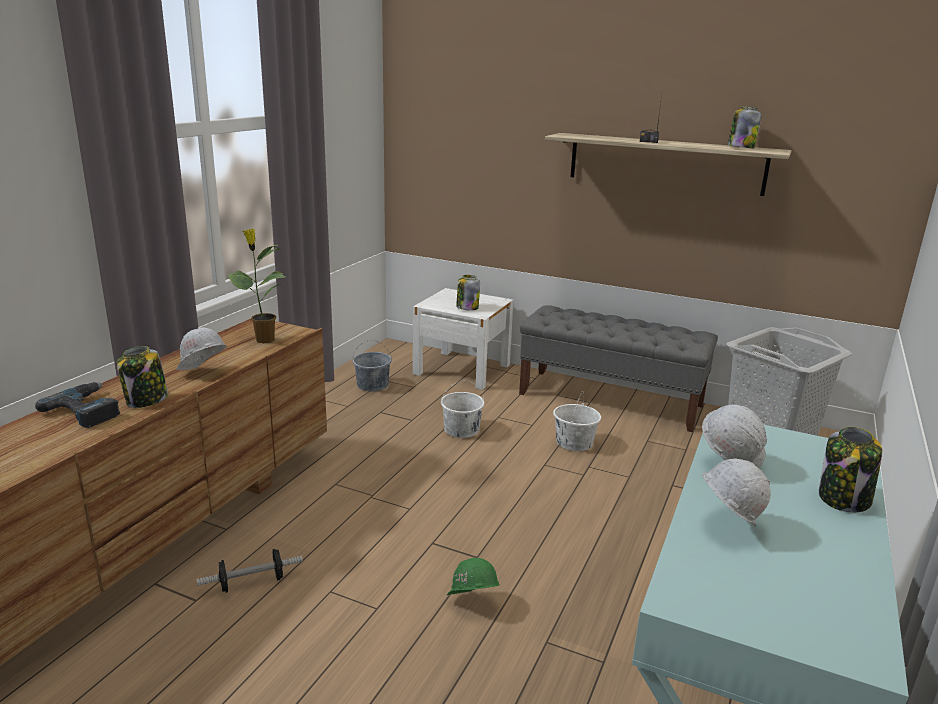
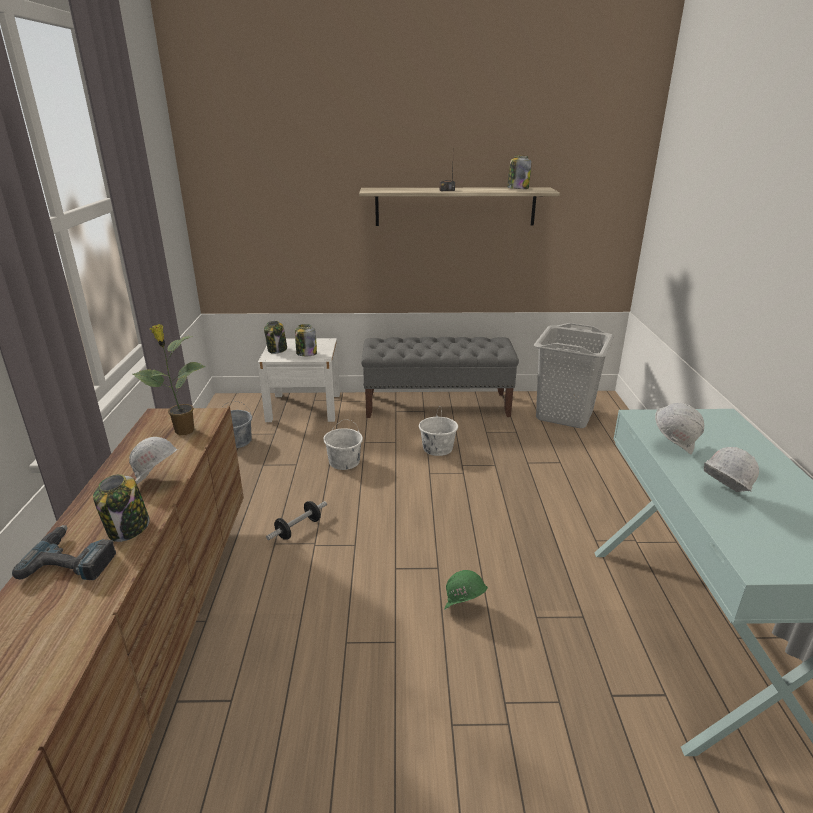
camera: 25 degrees left, 5 degrees up
(252, 583) = (271, 662): dumbbell -> dumbbell (298, 529)
(844, 499) = (757, 453): jar -> jar (277, 350)

